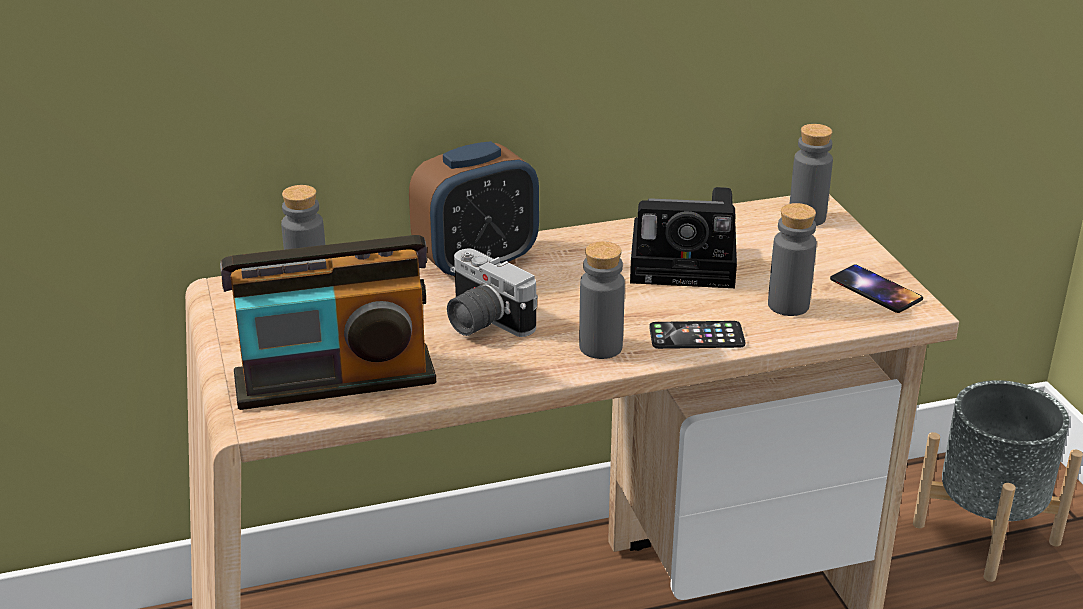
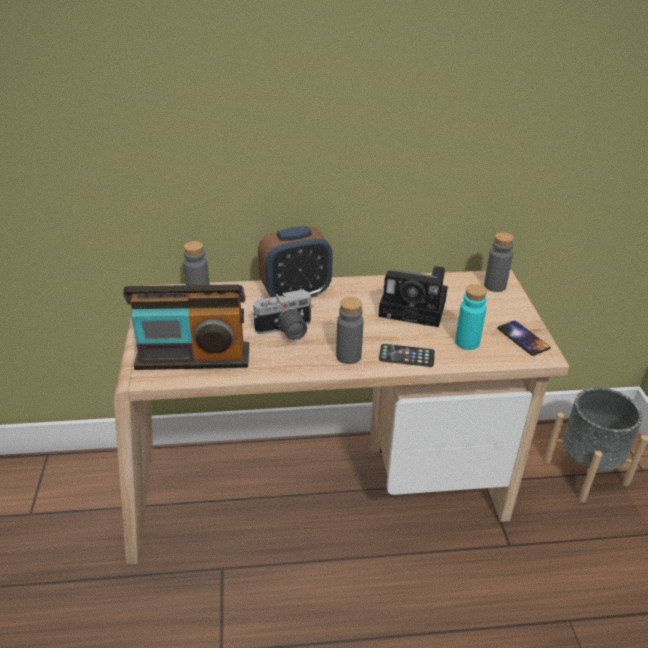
camera: 10 degrees right, 5 degrees up
(481, 322) = (285, 331): camera -> camera turned 75 degrees counterclockwise
(788, 305) = (467, 342): grey bottle -> turquoise bottle

